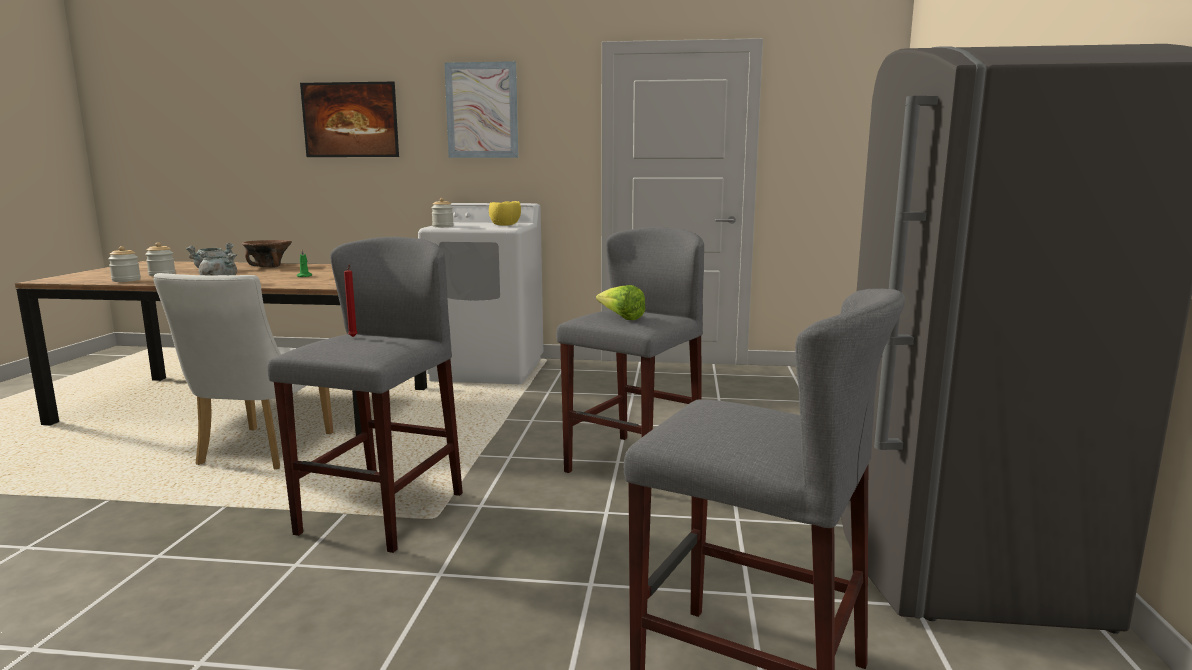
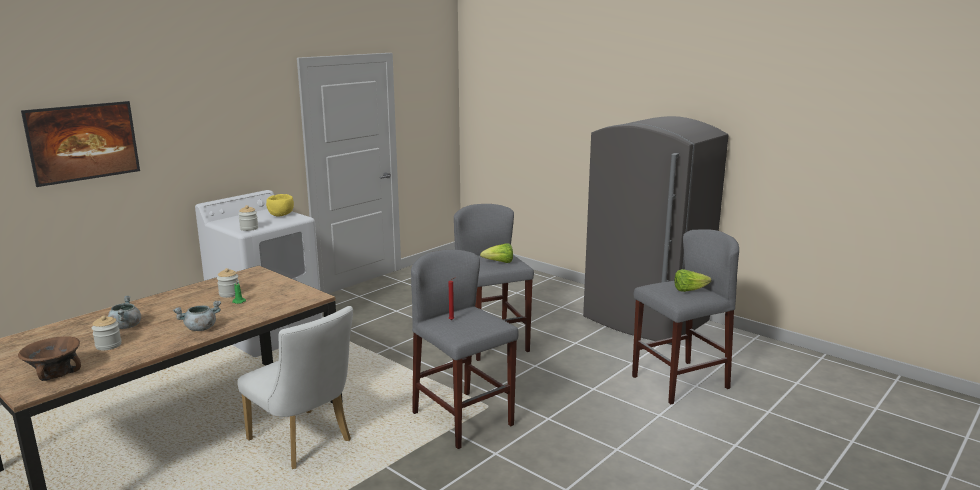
camera: 55 degrees left, 5 degrees up
(126, 280) = (115, 360): jar -> jar (229, 294)
(269, 266) = (147, 306): brown bowl -> brown bowl (55, 373)
(482, 110) = (212, 119): picture -> none
(751, 431) = (689, 290): none -> lettuce

